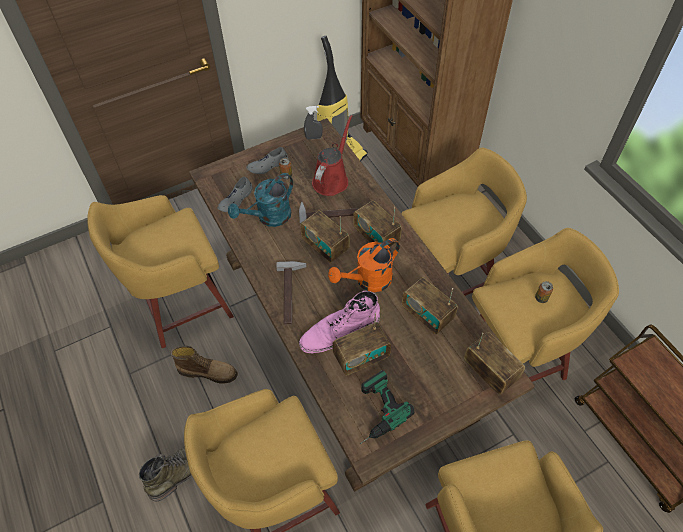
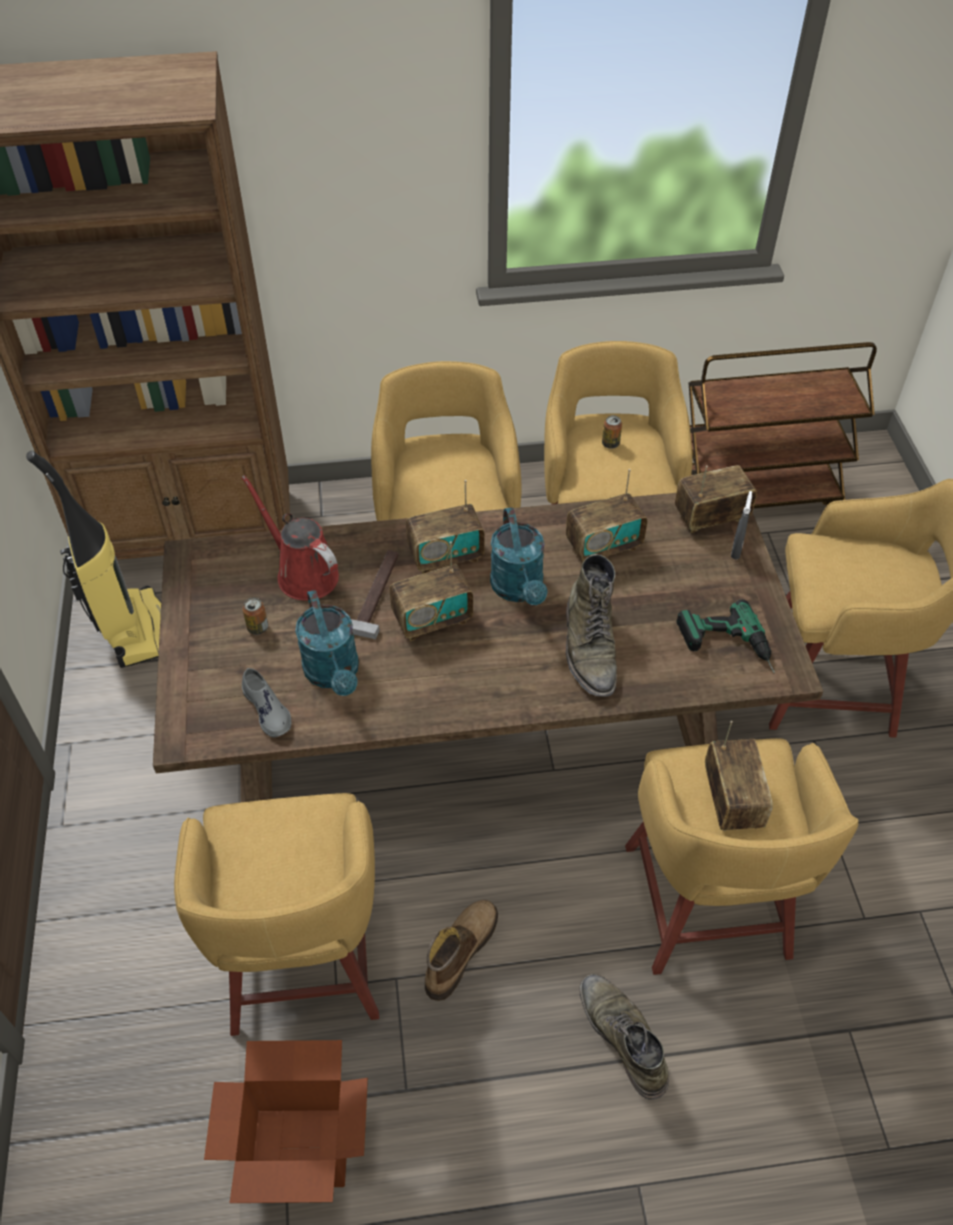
camera: 70 degrees left, 5 degrees down
(93, 340) = (300, 1148): none -> cardboard box
(268, 165) = (219, 646): grey shoe -> none
(291, 293) = (498, 685): hammer -> none
(313, 137) = (198, 569): grey spray bottle -> grey spray bottle (736, 550)
(339, 331) = (589, 647): pink boot -> green boot
(361, 357) = (642, 636): radio -> radio (731, 801)
(368, 281) = (519, 590): orange watering can -> turquoise watering can

